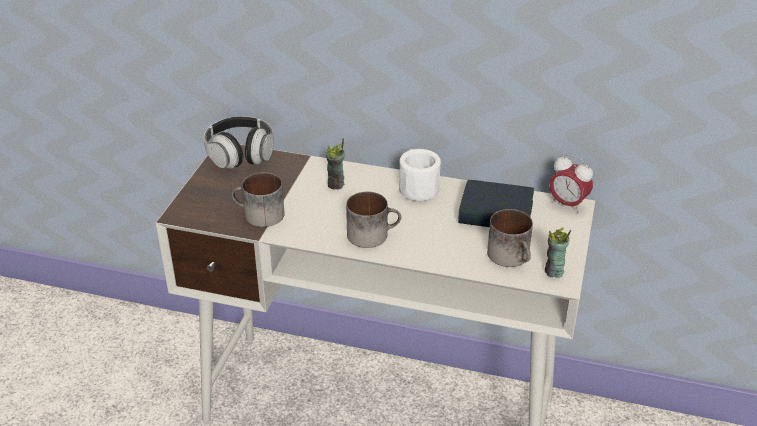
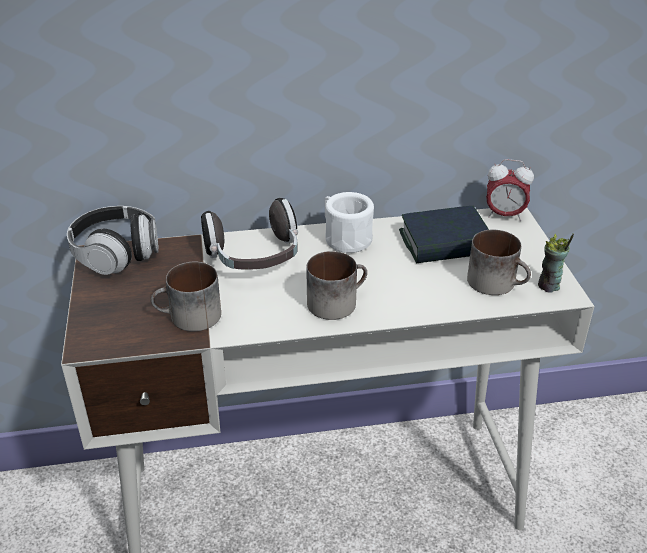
camera: 25 degrees left, 0 degrees up
(336, 185) = (255, 258): cup -> headphones

